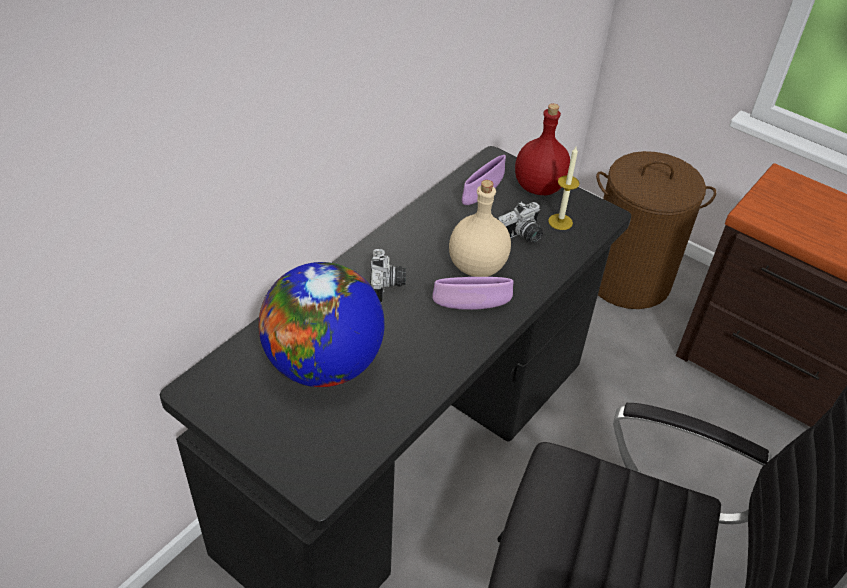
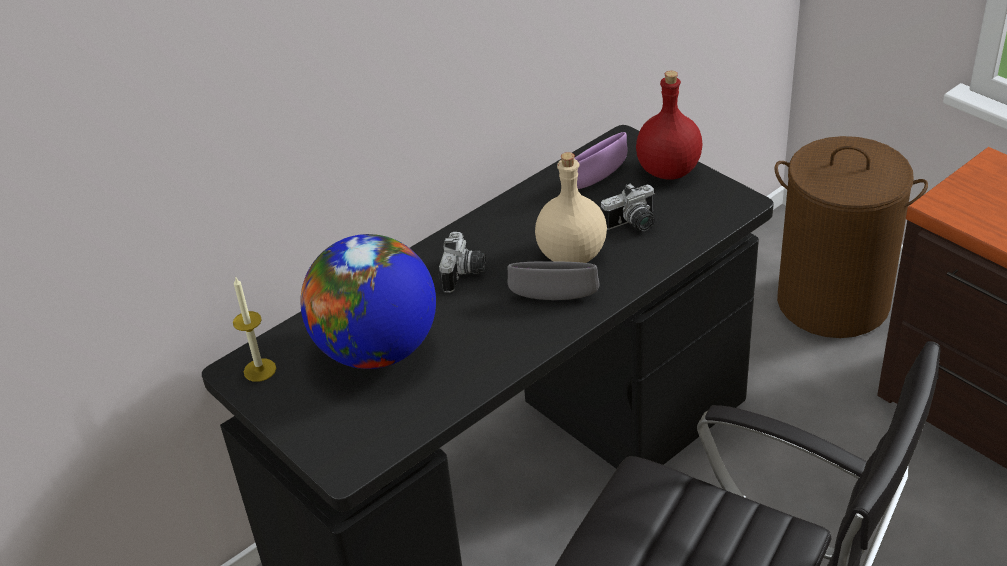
camera: 15 degrees right, 5 degrees down
(471, 306) = (554, 297): purple bowl -> grey bowl
(560, 222) = (683, 209): candle -> candle (260, 370)

